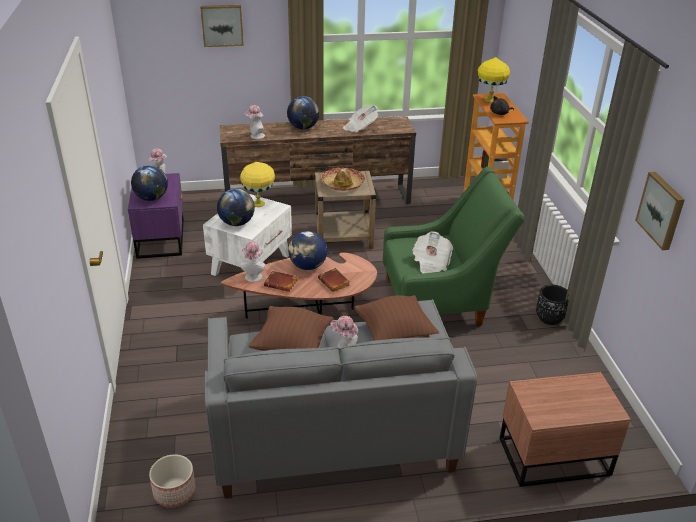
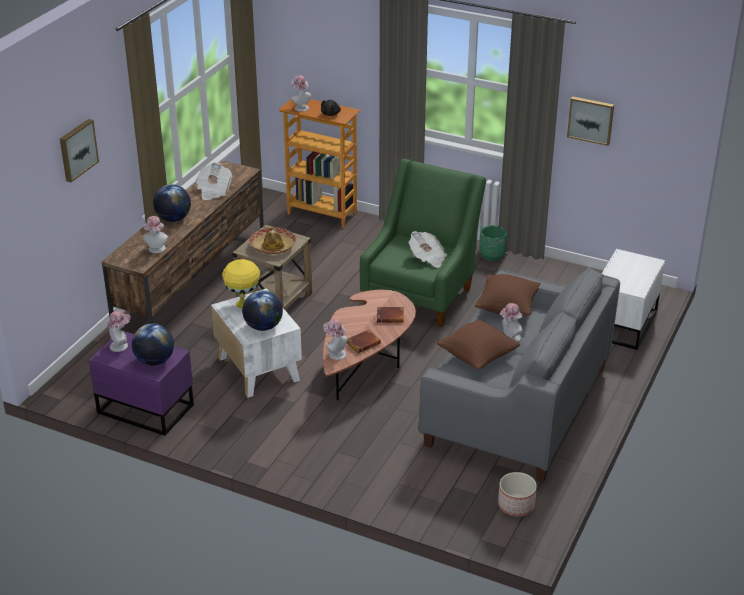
camera: 55 degrees left, 0 degrees up
(308, 266) = (352, 321): globe -> none
(490, 100) = (300, 107): yellow table lamp -> hat
(549, 318) = (492, 256): black planter -> green planter
(551, 455) = (622, 324): brown nightstand -> white nightstand

